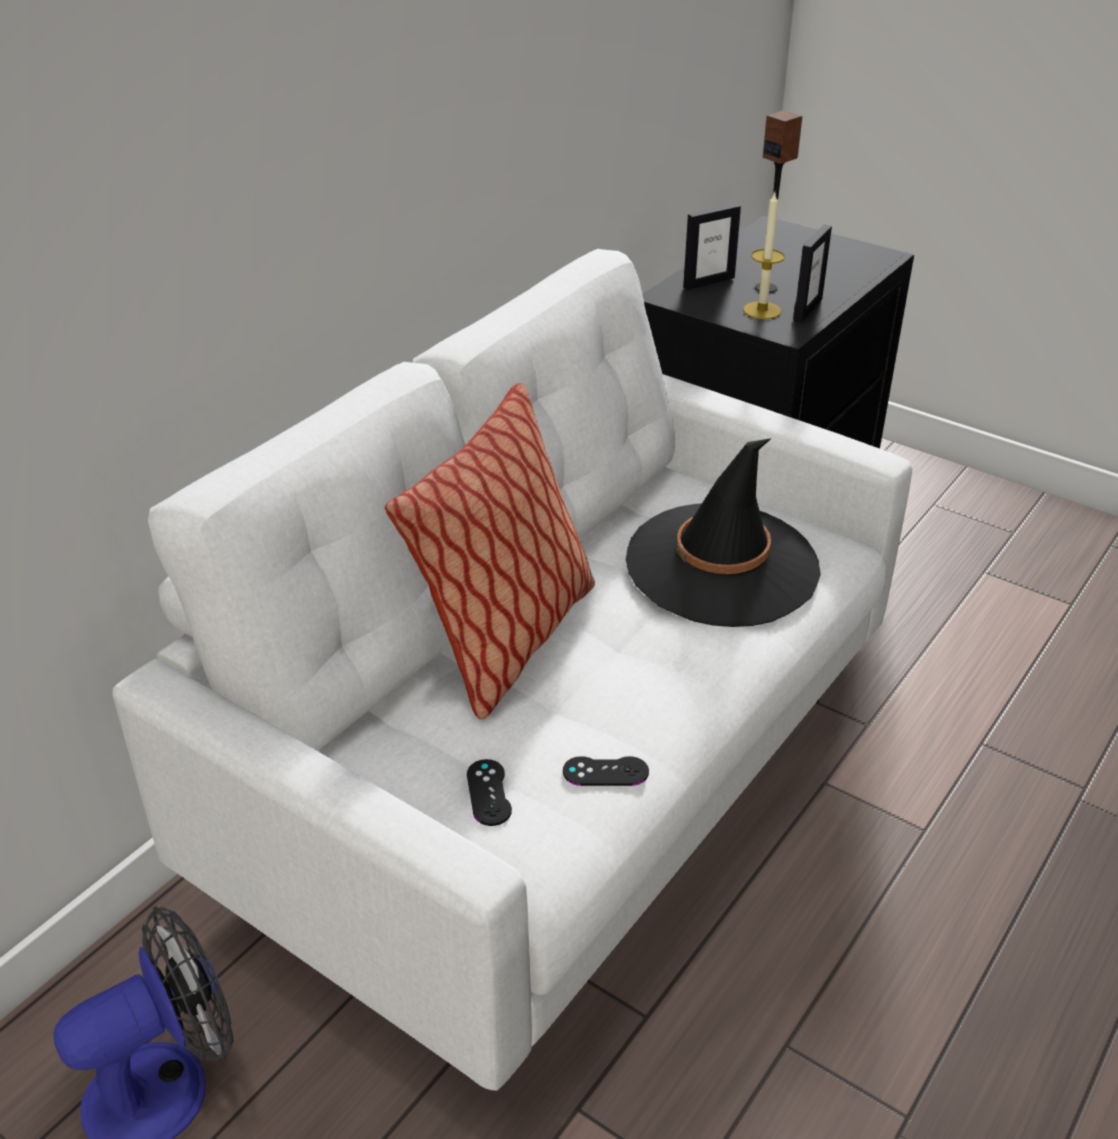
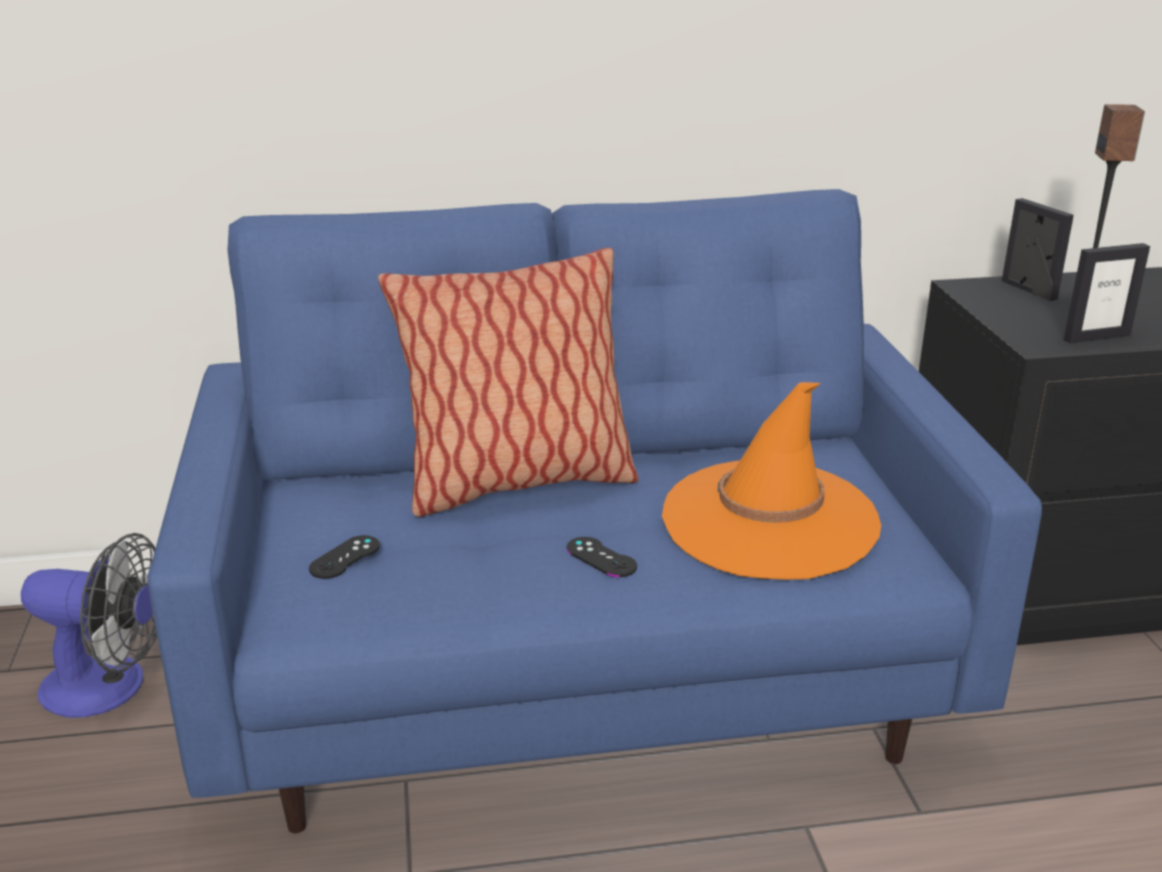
camera: 45 degrees right, 10 degrees down
(560, 780) = (583, 681): white sofa -> blue sofa
(605, 772) = (436, 592): black game controller -> black game controller (601, 557)
(708, 282) = (1028, 290): picture frame -> picture frame turned 135 degrees counterclockwise
(722, 565) = (769, 520): black hat -> orange hat
(762, 310) = (1043, 323): candle -> none

